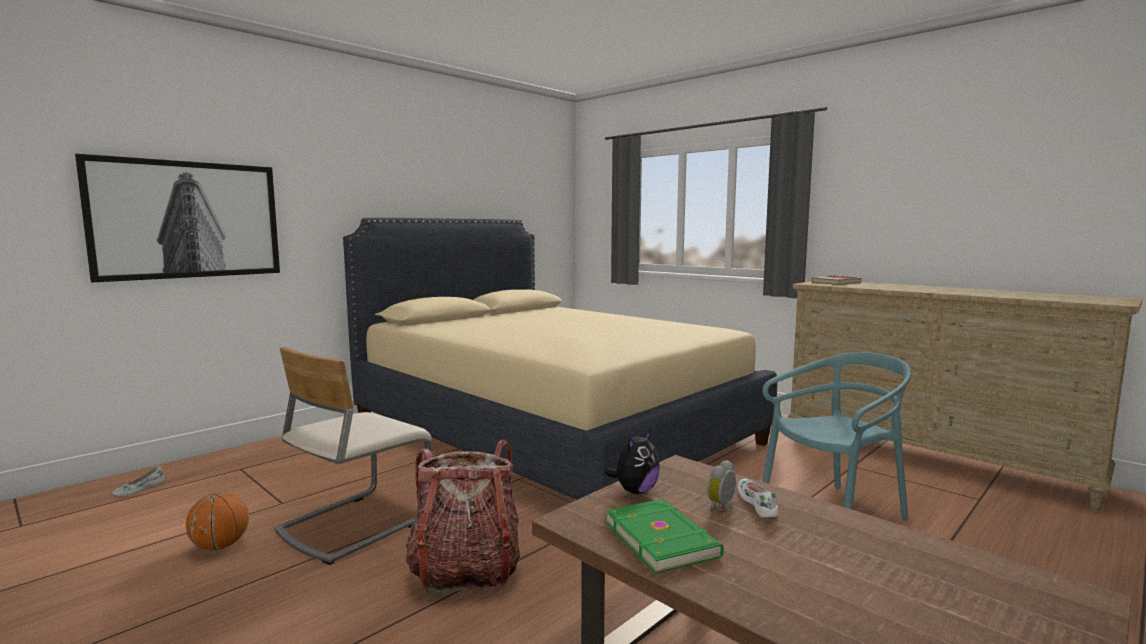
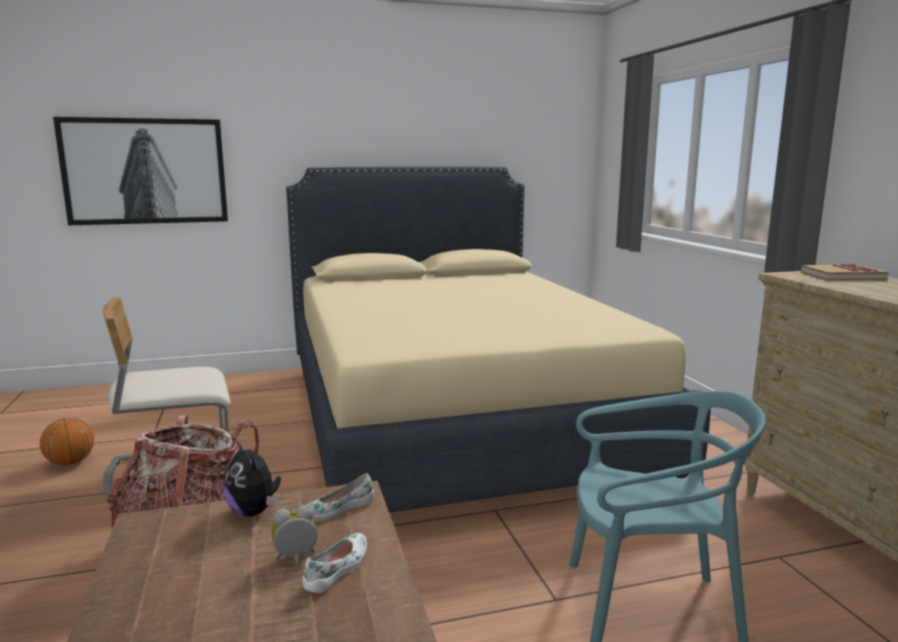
camera: 30 degrees right, 5 degrees up
(139, 489) = (90, 400): white shoe -> white shoe (336, 509)
(635, 491) = (254, 511): plush toy -> plush toy turned 75 degrees clockwise
(662, 538) = (171, 574): green book -> none

